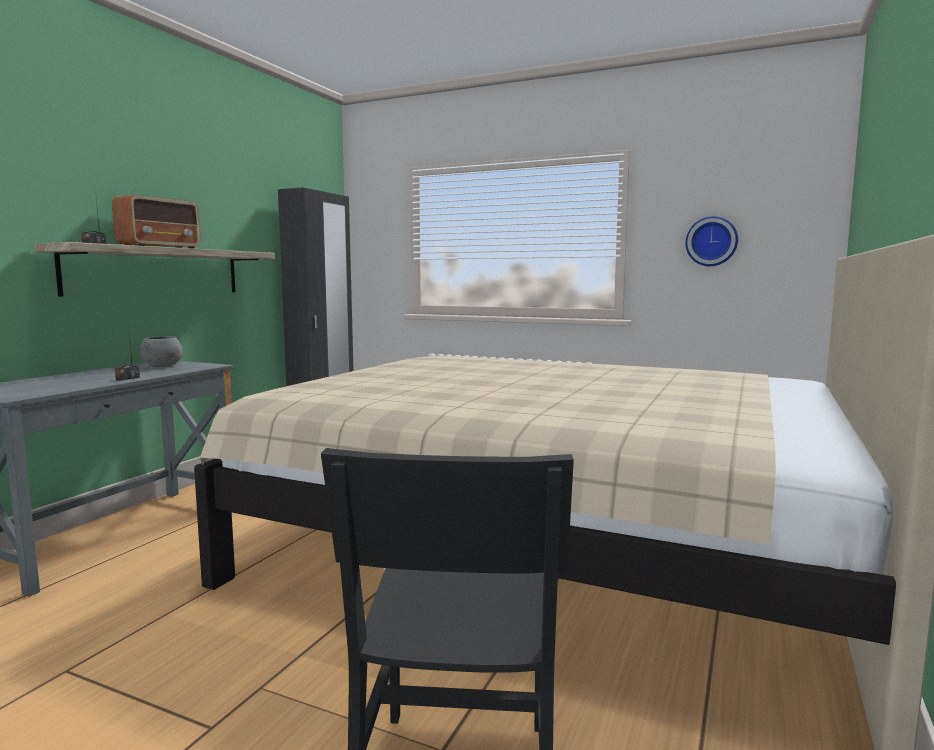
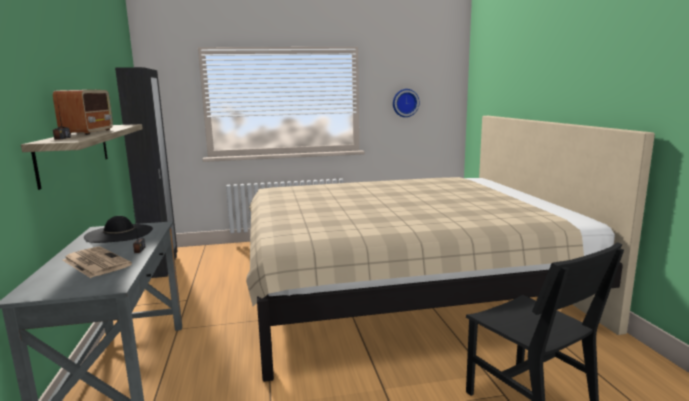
camera: 35 degrees left, 5 degrees up
(69, 381) = (95, 262): none -> newspaper
(162, 366) = (119, 233): grey bowl -> black hat

